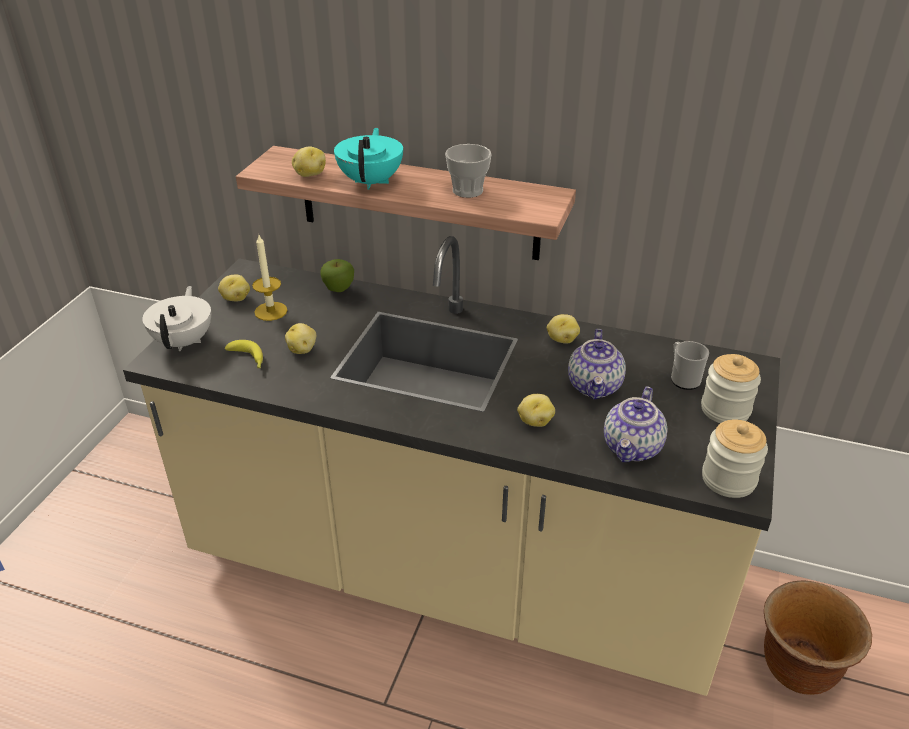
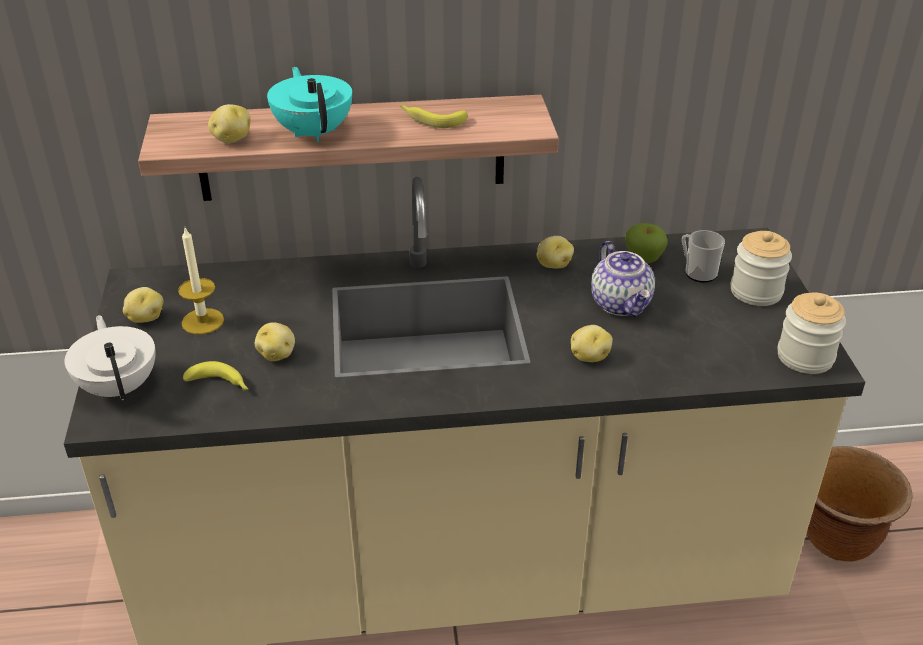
camera: 25 degrees left, 0 degrees up
(338, 289) = (266, 274): apple -> apple (643, 259)
(467, 190) = (431, 119): cup -> banana
(633, 448) = (701, 354): teapot -> none

